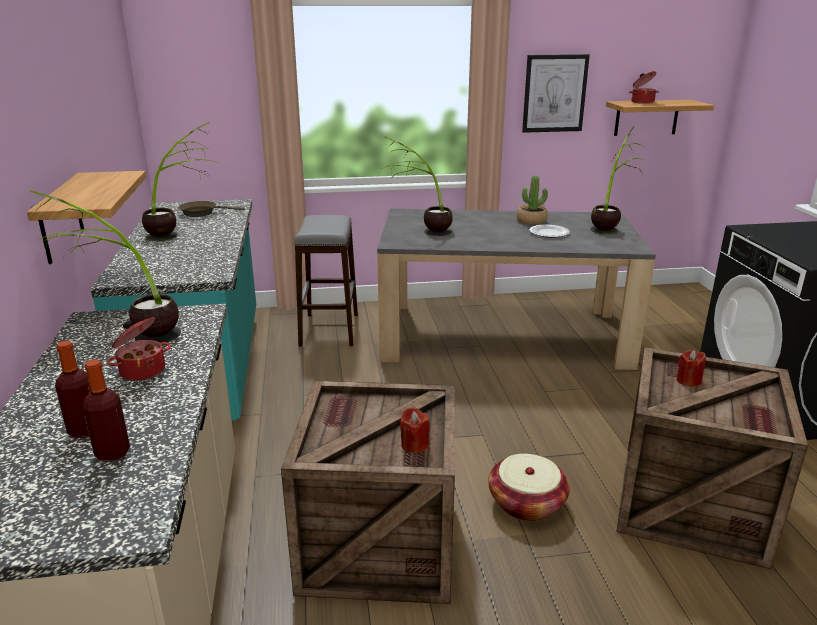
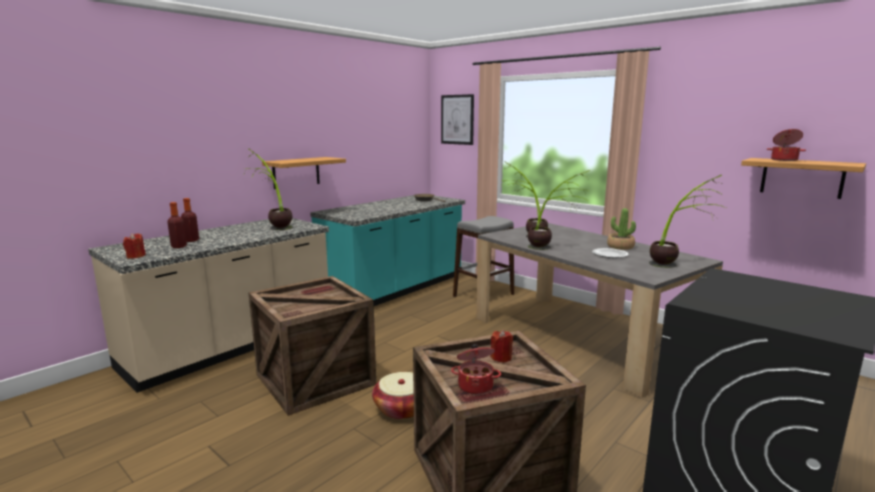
camera: 50 degrees right, 10 degrees down
(142, 370) = (246, 234): cooking pot -> cooking pot (475, 385)
(181, 234) = (392, 204): potted plant -> potted plant (553, 248)
(414, 445) = (305, 310): red candle -> red candle (136, 256)
(554, 93) = (695, 147): picture -> picture (457, 119)

